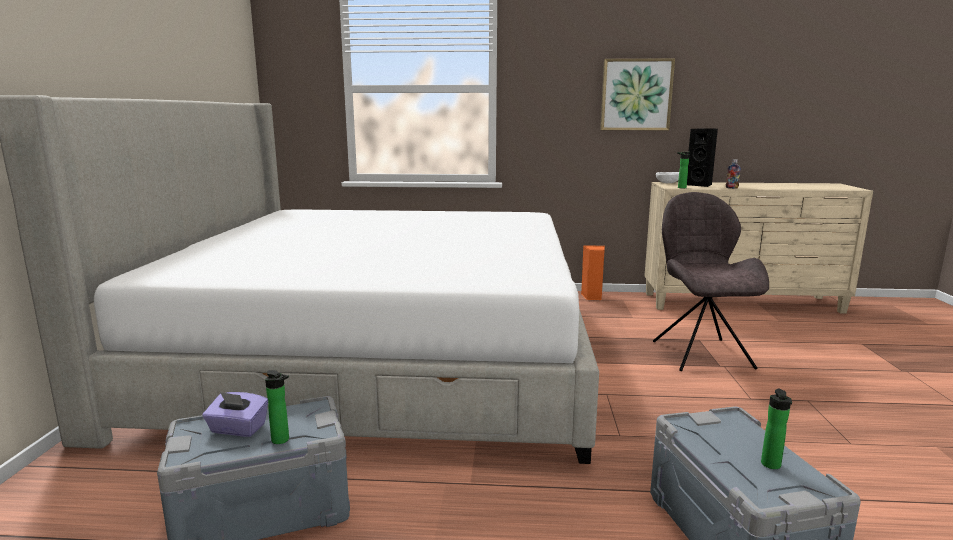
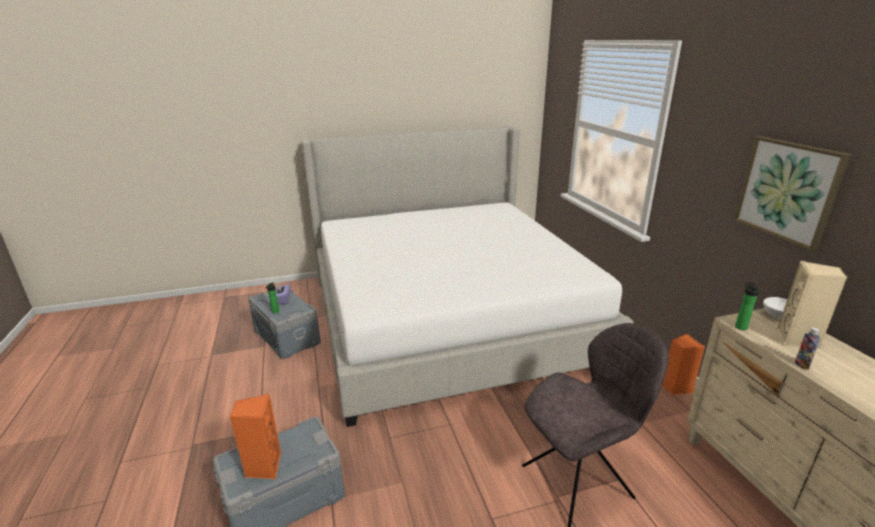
camera: 70 degrees right, 10 degrees up
(700, 185) = (798, 340): black speaker -> beige speaker
(771, 466) = (263, 467): bottle -> orange speaker

